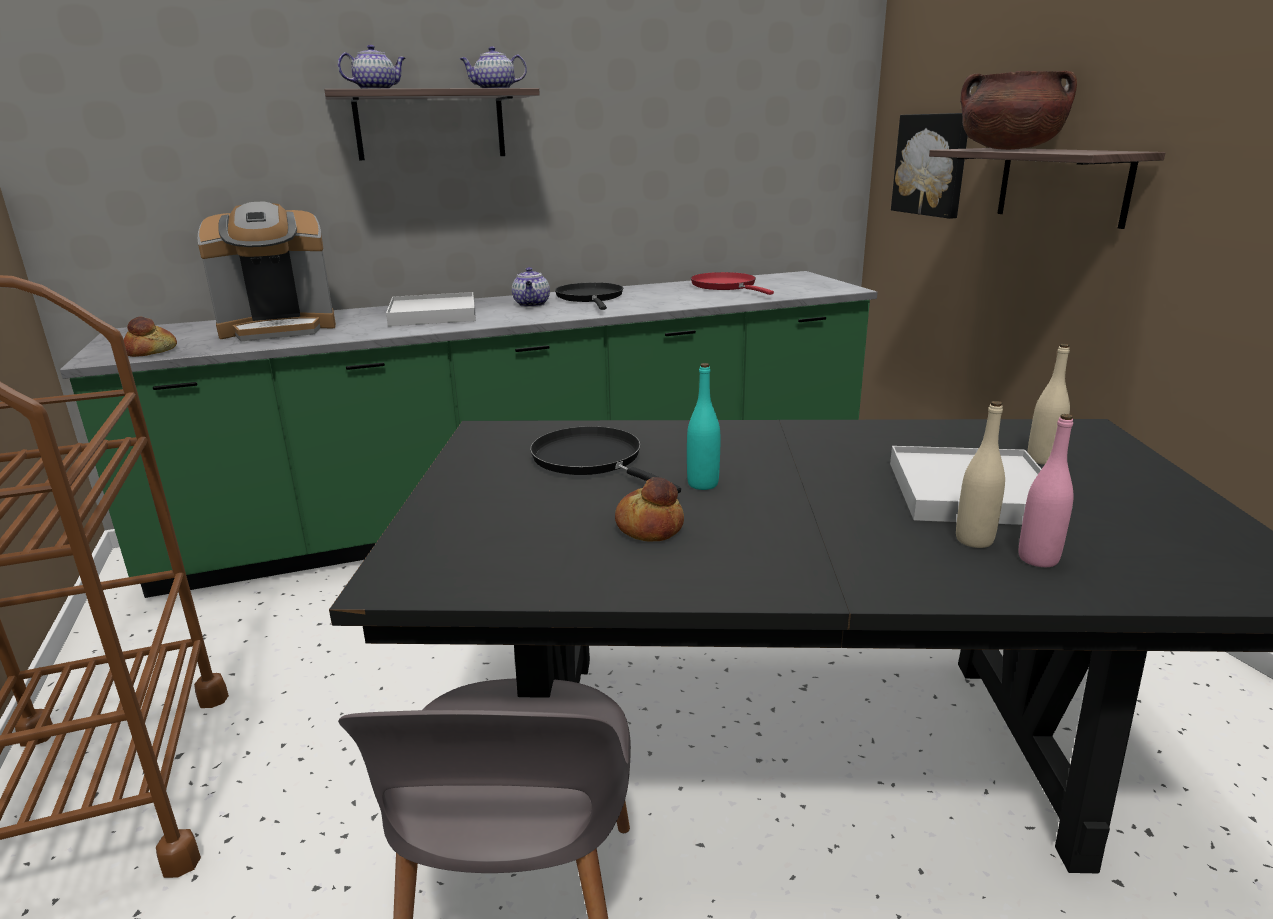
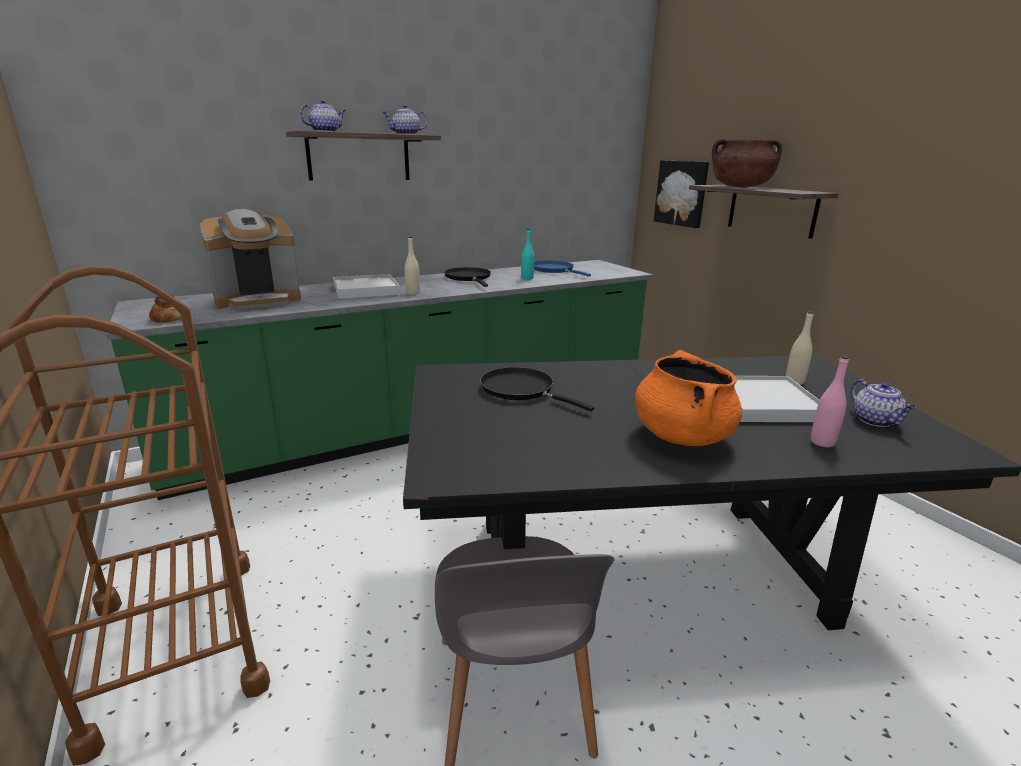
camera: 10 degrees left, 0 degrees up
(532, 304) = (431, 282): teapot -> teapot (876, 421)
(650, 527) = (584, 433): bread -> none
(702, 484) = (601, 403): turquoise bottle -> turquoise bottle (527, 278)
(726, 286) = (554, 270): red frying pan -> blue frying pan
(802, 538) = (681, 435): none -> orange cooking pot
(974, 540) = (781, 432): beige bottle -> beige bottle (413, 293)

